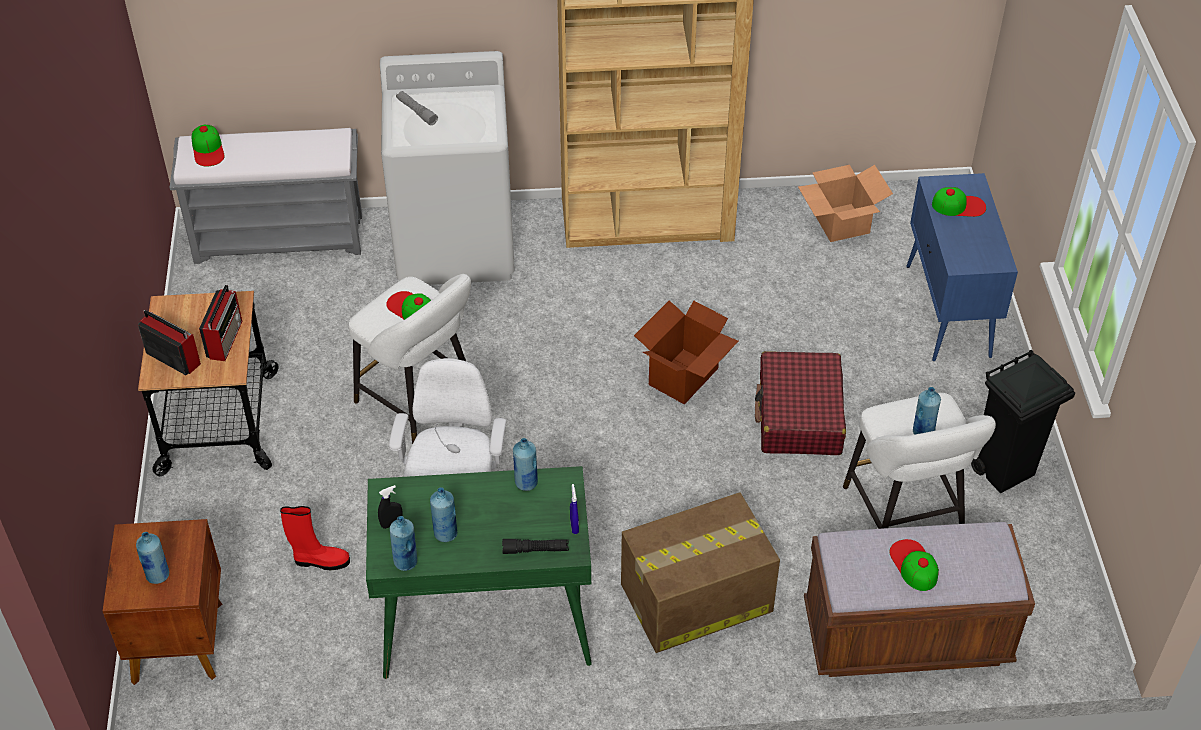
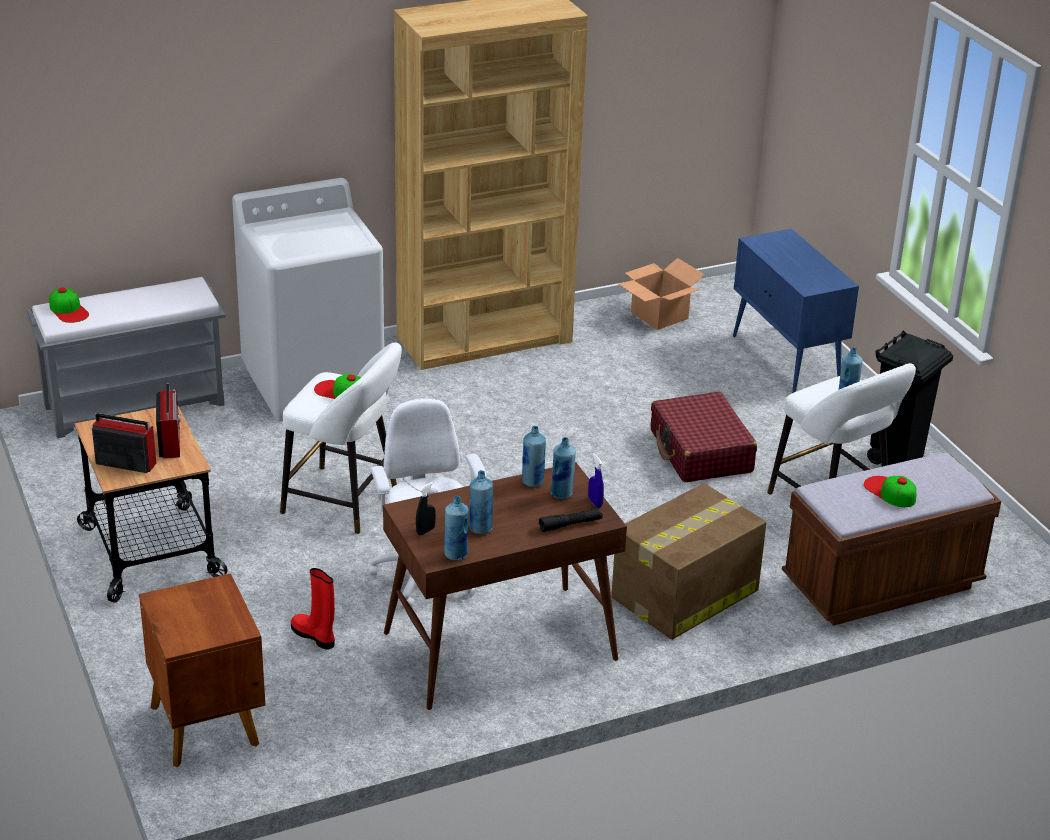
camera: 20 degrees left, 15 degrees down
(158, 575) = (207, 622): blue bottle -> blue bottle (562, 494)
(320, 561) = (314, 636): red boot -> red boot turned 120 degrees counterclockwise
(416, 111) = (283, 234): grey flashlight -> none
(484, 619) = (499, 648): green desk -> brown desk
(684, 377) = (583, 442): cardboard box -> none
(959, 205) = (784, 251): cap -> none

